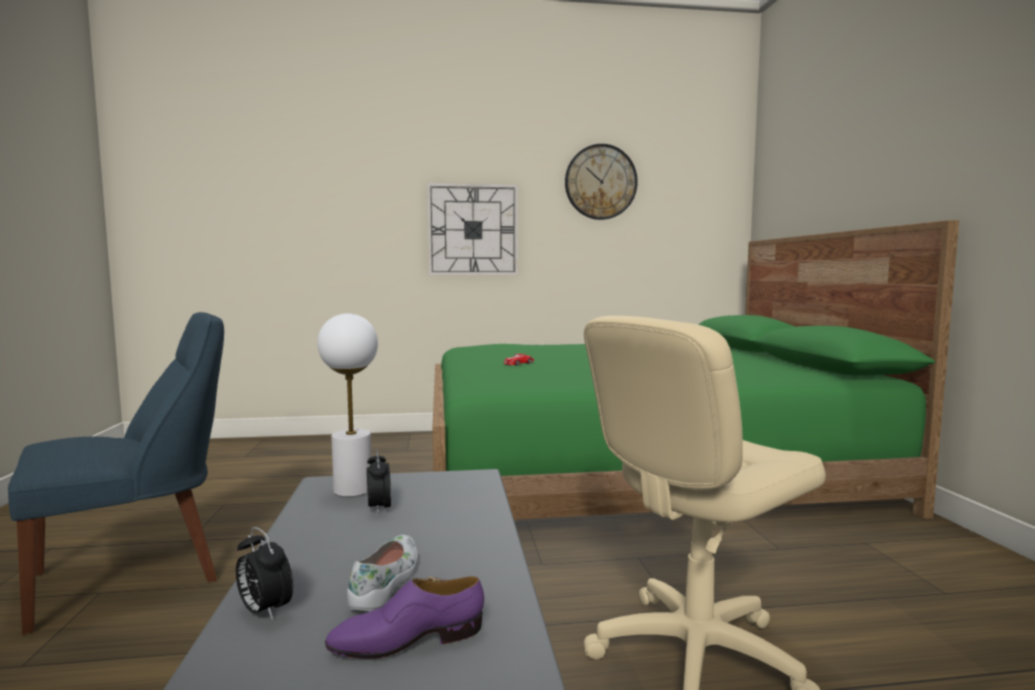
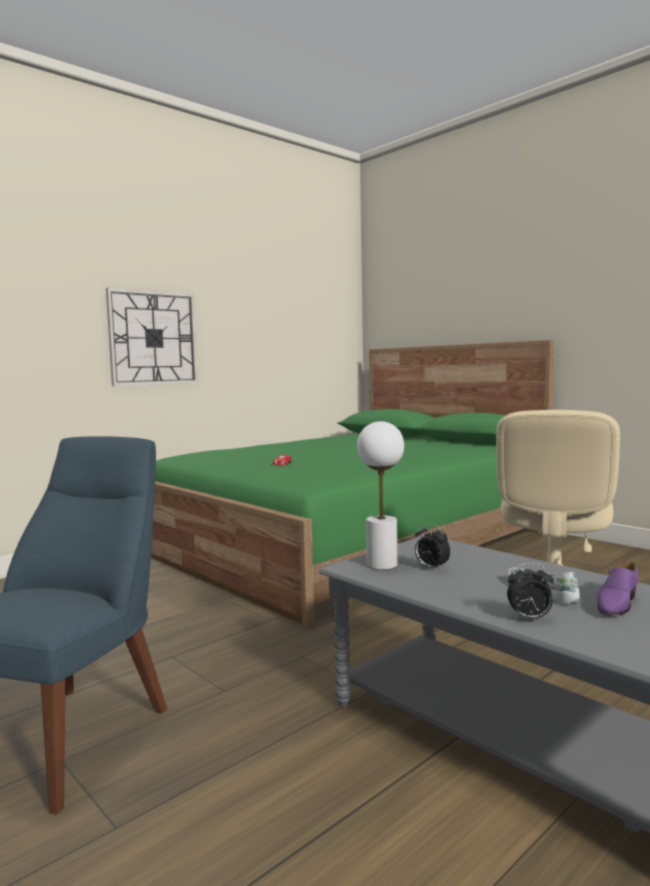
camera: 35 degrees left, 0 degrees up
(600, 182) = (259, 295): wall clock -> none

